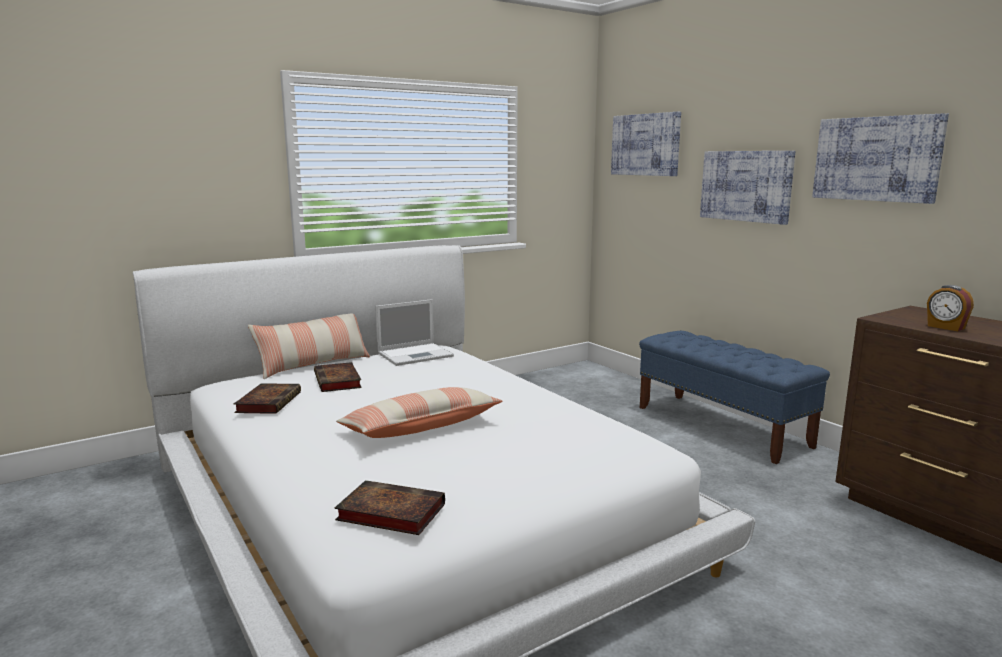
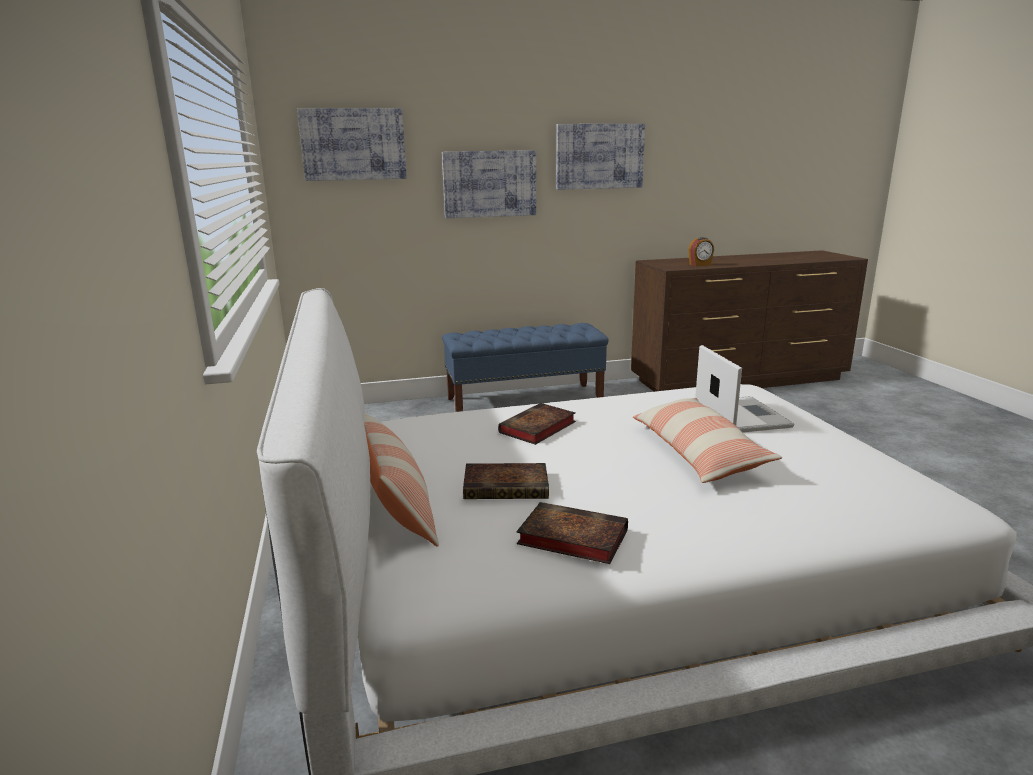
camera: 70 degrees left, 5 degrees up
(388, 513) = (898, 482): book -> book (537, 428)
(416, 354) = (427, 434): laptop -> laptop (740, 414)

